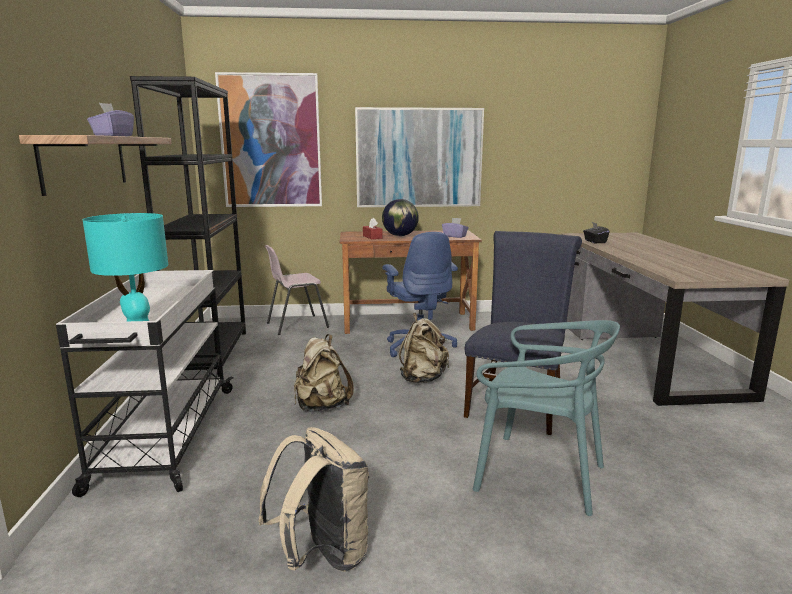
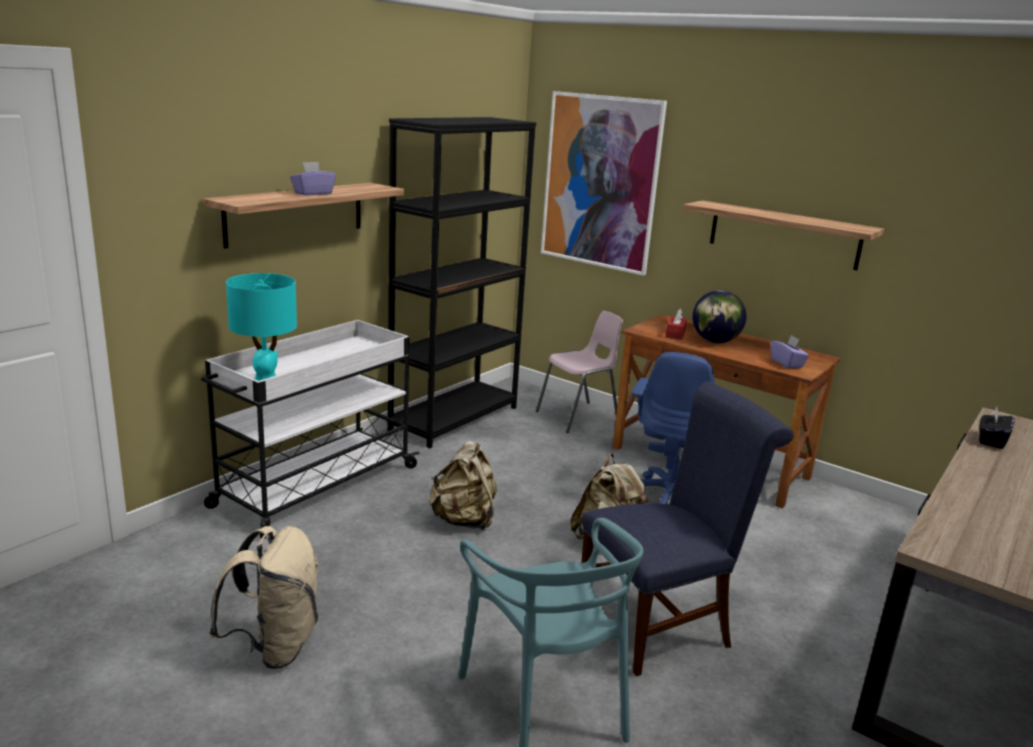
camera: 40 degrees right, 5 degrees up
(296, 325) = (578, 417): pink chair -> pink chair turned 135 degrees clockwise
(418, 158) = (784, 234): picture -> shelf

